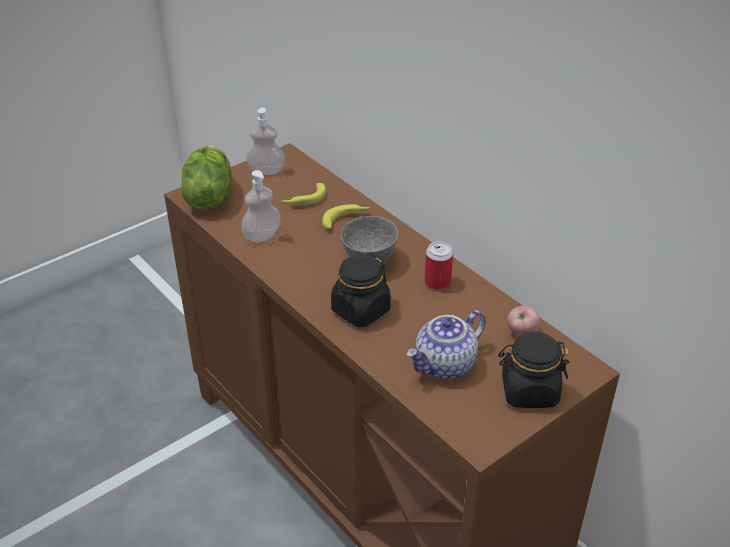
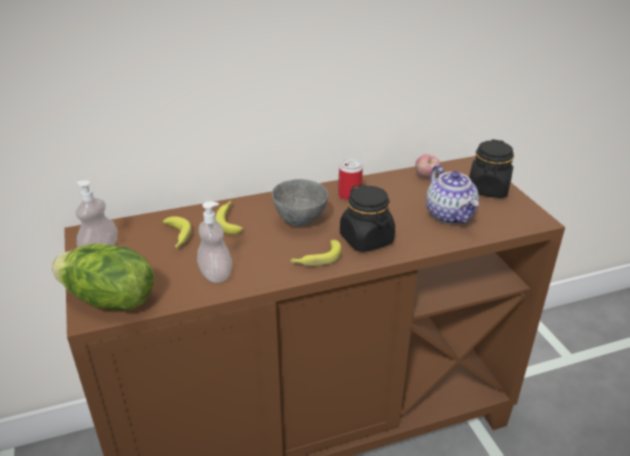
camera: 70 degrees left, 5 degrees down
(311, 285) = (316, 259): none -> banana

